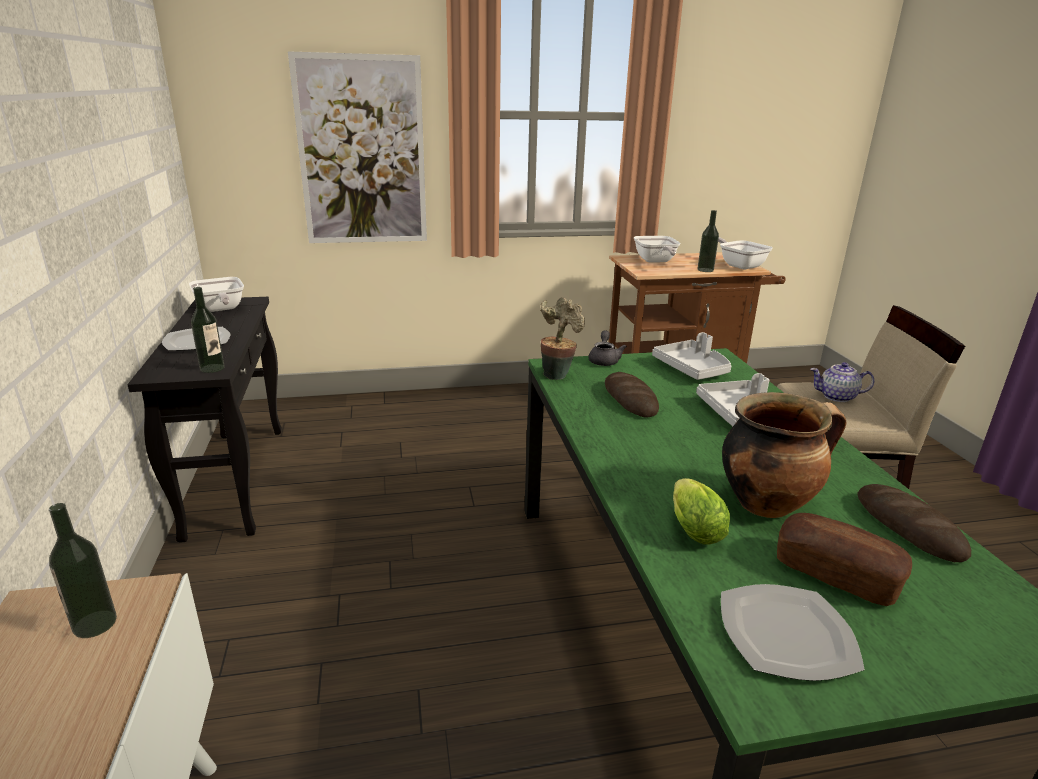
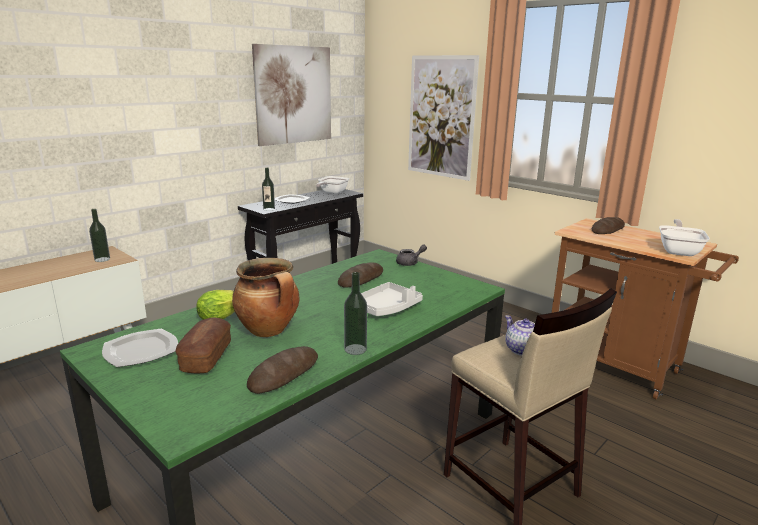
camera: 55 degrees right, 5 degrees down
(123, 132) = (293, 95): none -> picture
(557, 374) = (368, 258): potted plant -> none
(655, 261) = (607, 229): frying pan -> bread
(692, 369) = (441, 285): grey tray -> none
(705, 270) = (629, 244): bottle -> bottle (355, 349)

